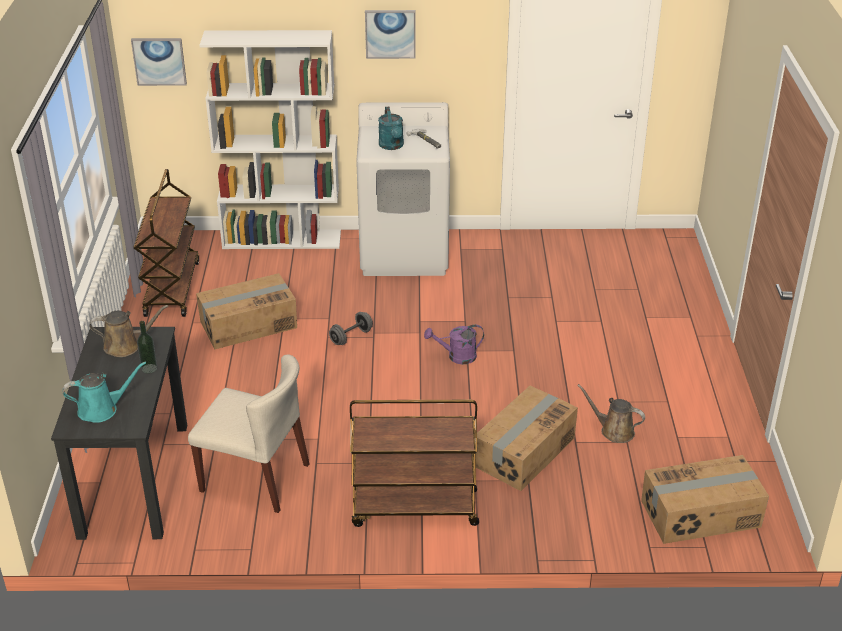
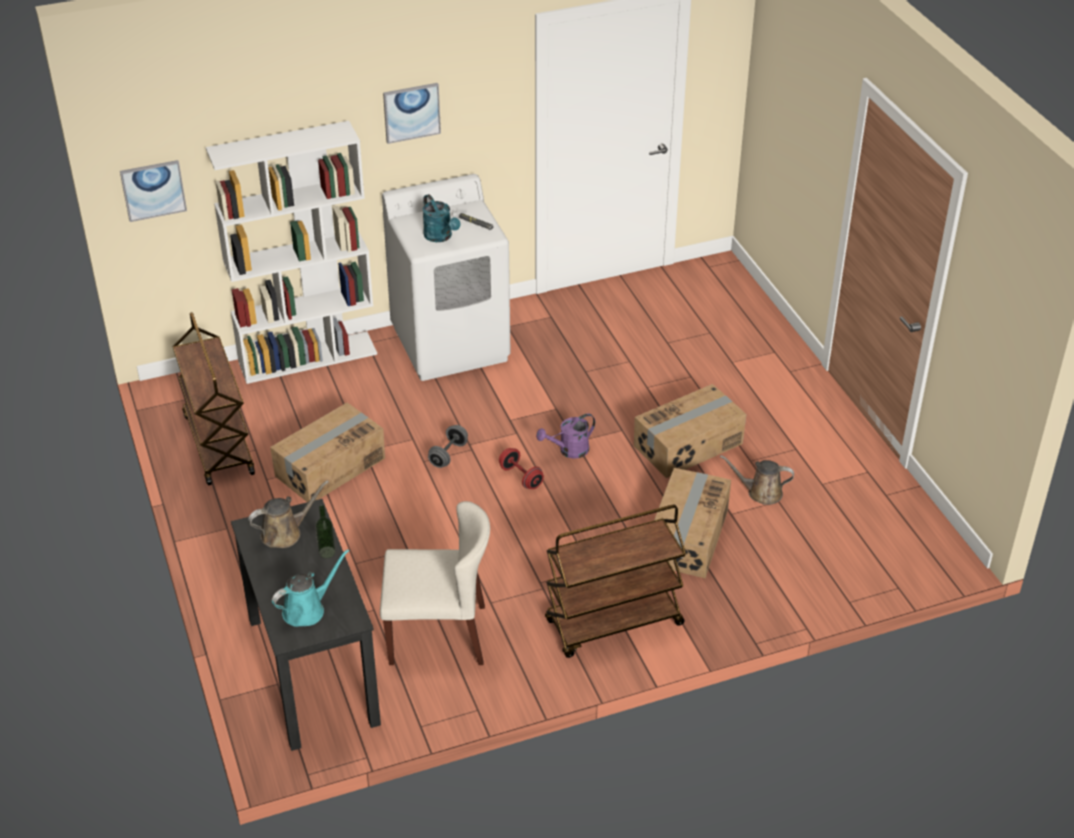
camera: 20 degrees left, 5 degrees up
(402, 368) = (521, 477): none -> red dumbbell
(701, 514) = (879, 557): cardboard box -> cardboard box (689, 445)

